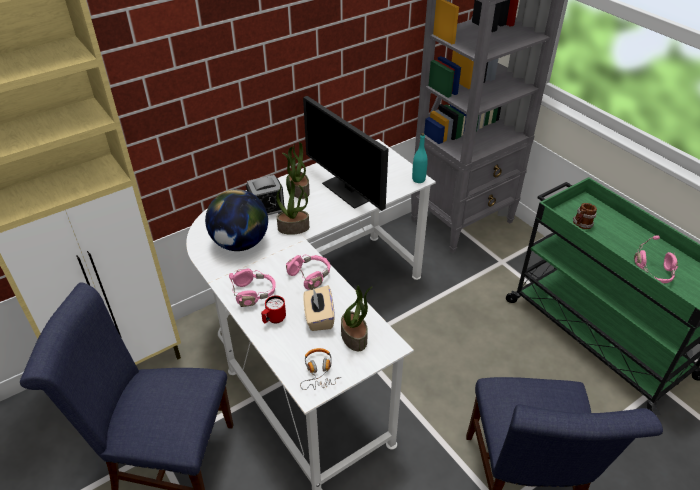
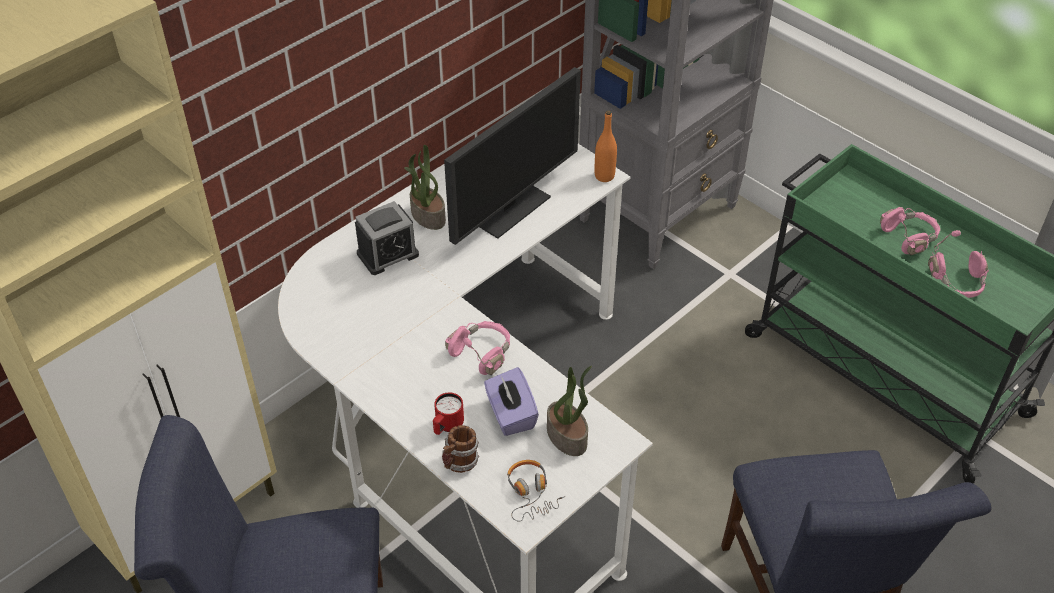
camera: 10 degrees left, 5 degrees up
(240, 243) = (364, 315): globe -> none
(254, 293) = (408, 391): pink headphones -> pink headphones (909, 238)
(294, 227) = (437, 279): potted plant -> none
(319, 317) = (510, 414): beige tissue box -> purple tissue box
(351, 190) = (506, 206): monitor -> monitor turned 90 degrees counterclockwise
(418, 179) = (604, 176): turquoise bottle -> orange bottle
(581, 225) = (850, 221): mug -> mug (459, 463)

